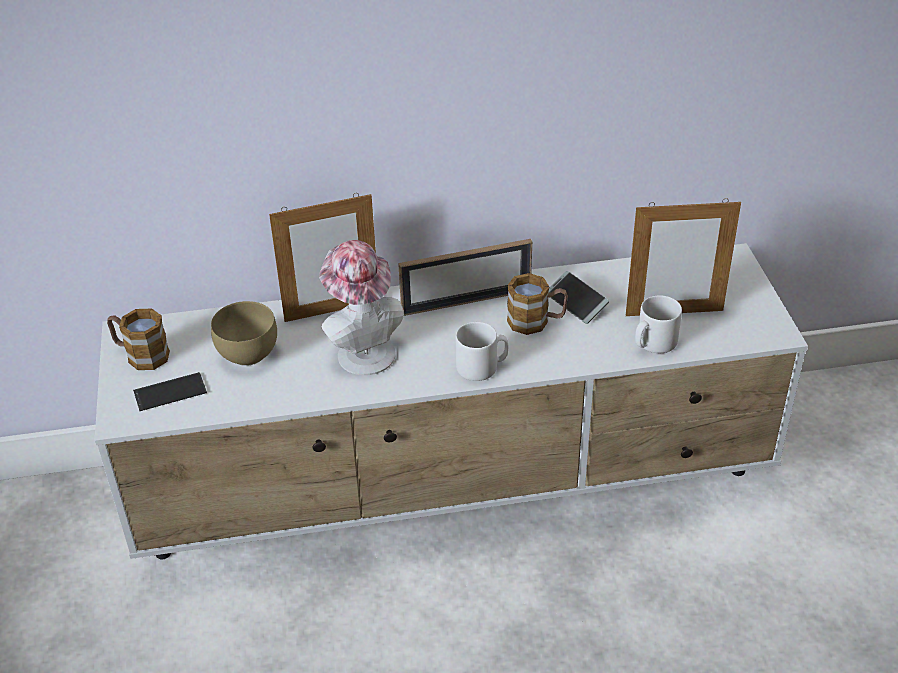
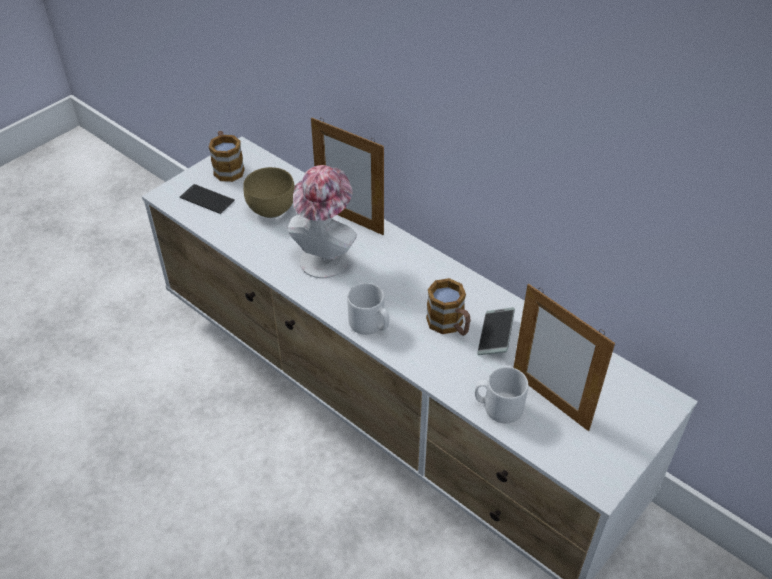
camera: 50 degrees right, 5 degrees up
(466, 301) = (430, 276): picture frame -> none

